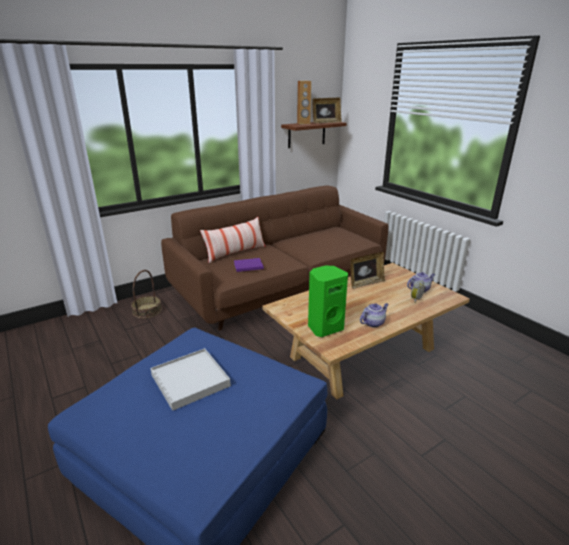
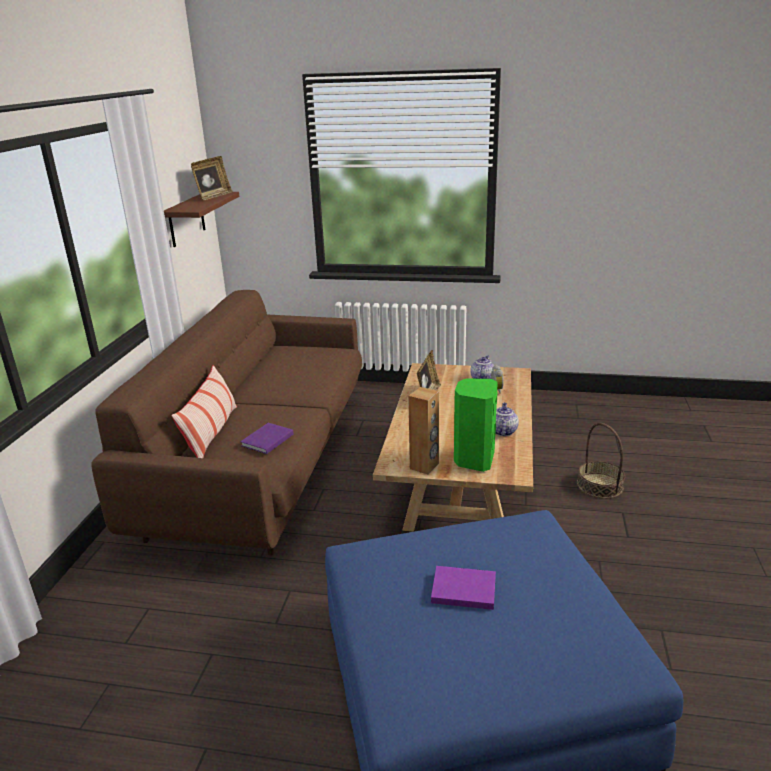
camera: 45 degrees left, 0 degrees up
(147, 311) = (115, 598): basket -> basket (600, 485)
(190, 380) = (462, 589): white tray -> purple book
(303, 123) = (189, 204): brown speaker -> brown speaker (424, 466)

